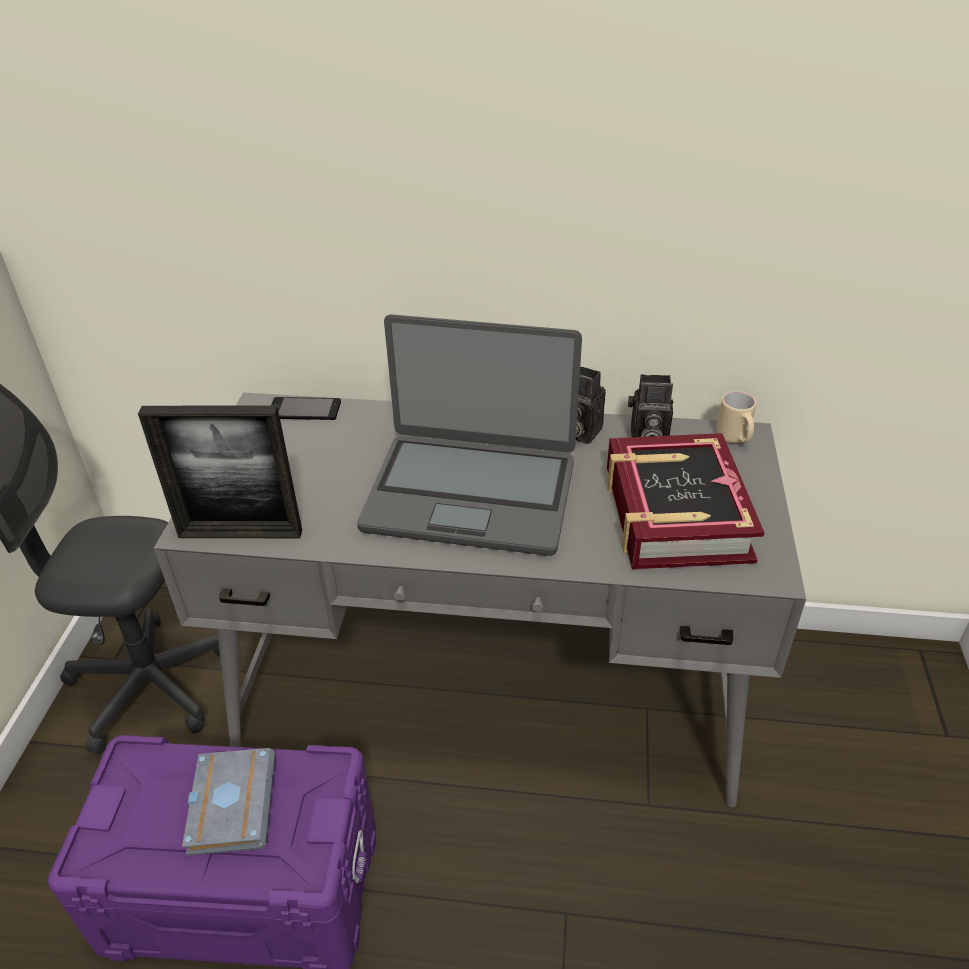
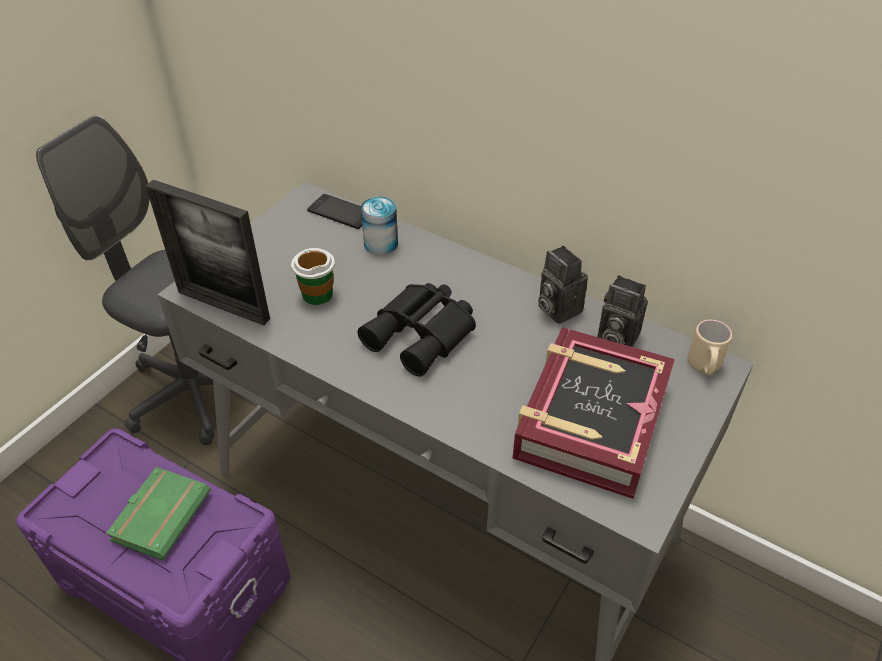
camera: 25 degrees right, 5 degrees up
(229, 803) = (160, 514): grey book -> green book
(336, 491) = (317, 294): none -> cup
(368, 426) = (381, 243): none -> can
(471, 493) = (423, 334): laptop -> black binoculars

